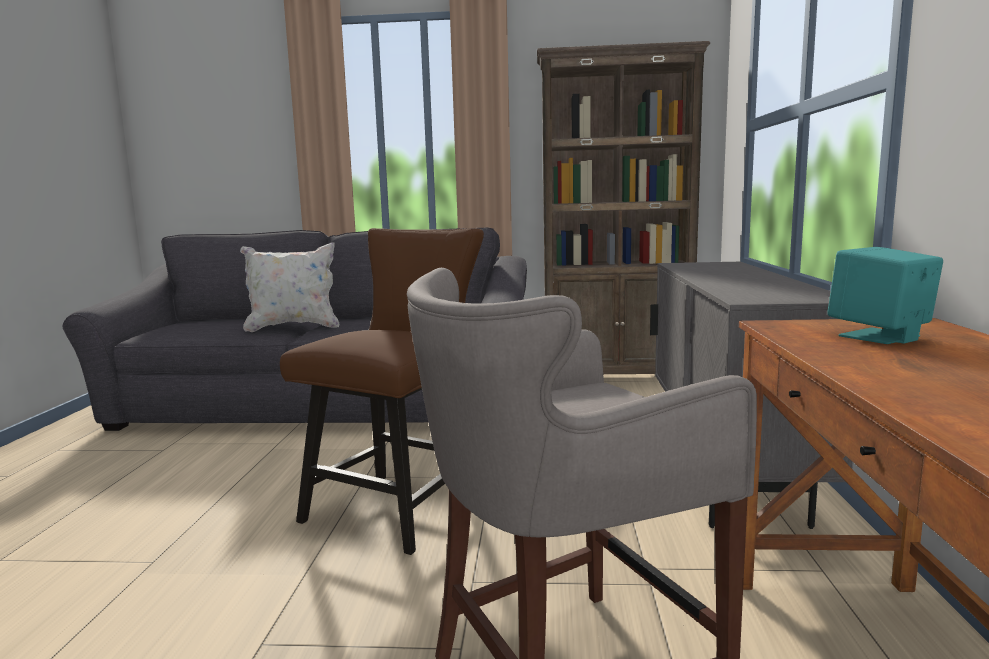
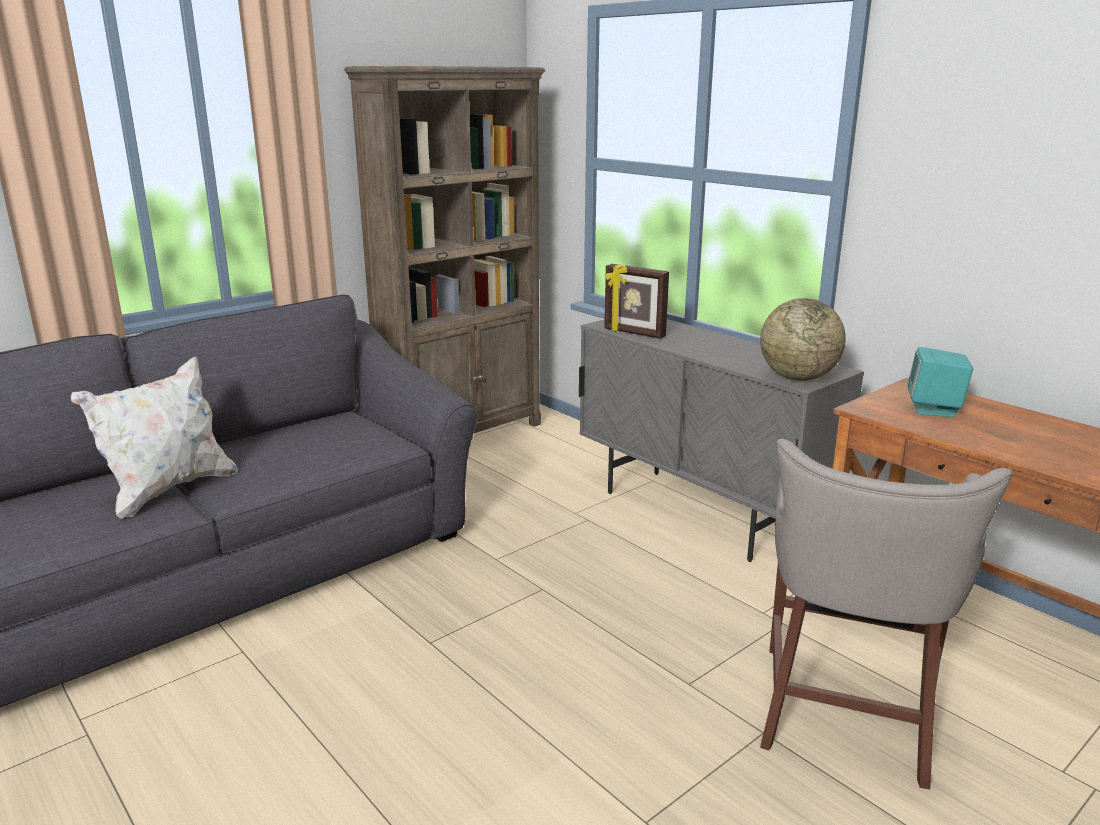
camera: 45 degrees left, 10 degrees up
(399, 505) = (518, 654): brown chair -> none
(686, 268) = (634, 333): none -> picture frame
(756, 297) = (797, 378): none -> globe

